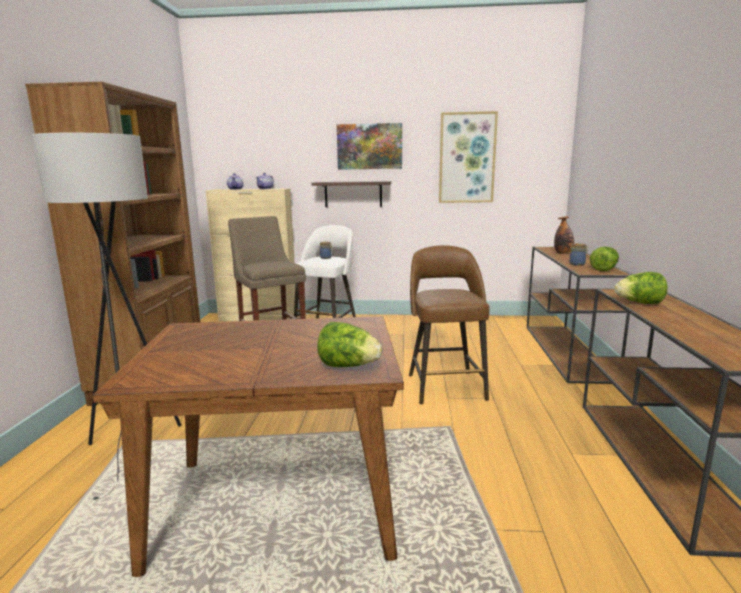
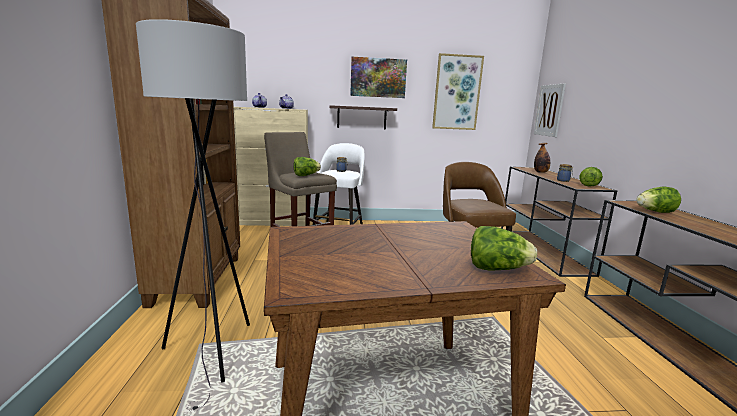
camera: 10 degrees left, 0 degrees up
(269, 265) = (306, 175): none -> lettuce
(581, 174) = (549, 110): none -> picture

